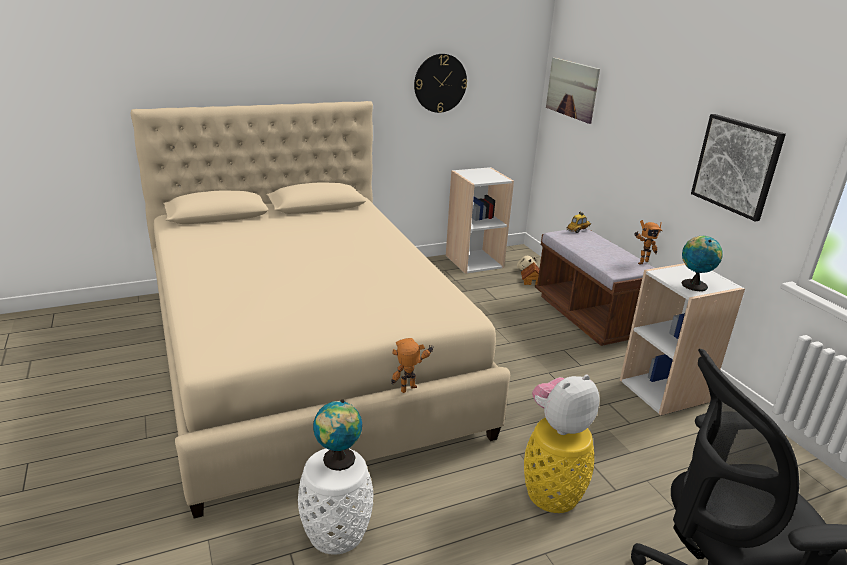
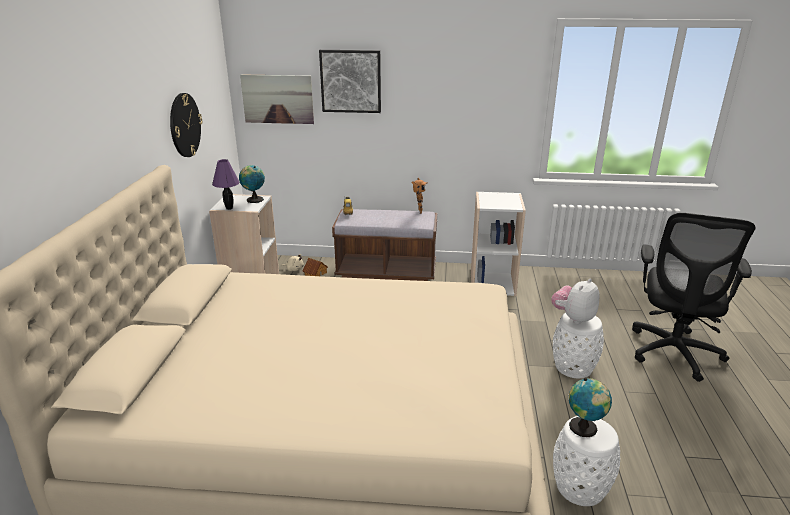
camera: 60 degrees left, 0 degrees up
(410, 391) = (522, 362): toy robot -> none
(464, 174) = (229, 208): none -> purple table lamp
(552, 494) = (573, 367): yellow stool -> white stool
(561, 424) = (573, 318): plush toy -> plush toy turned 45 degrees clockwise
(693, 284) = (508, 203): globe -> globe (254, 199)
(736, 166) = (475, 119): picture -> picture (351, 81)

